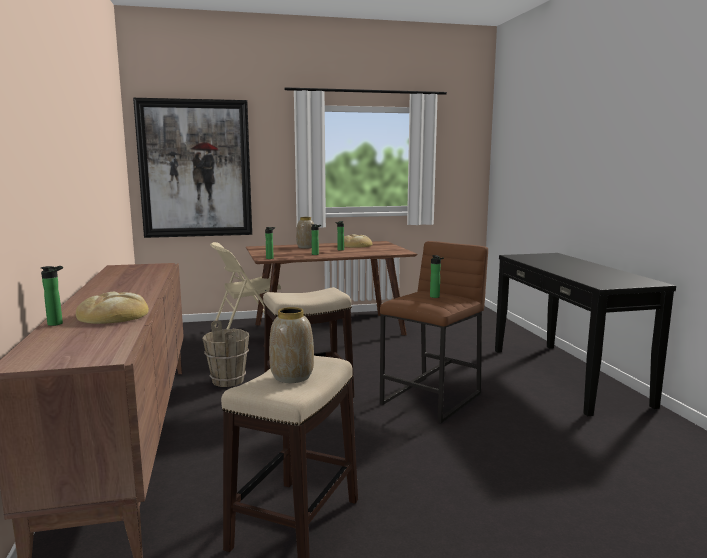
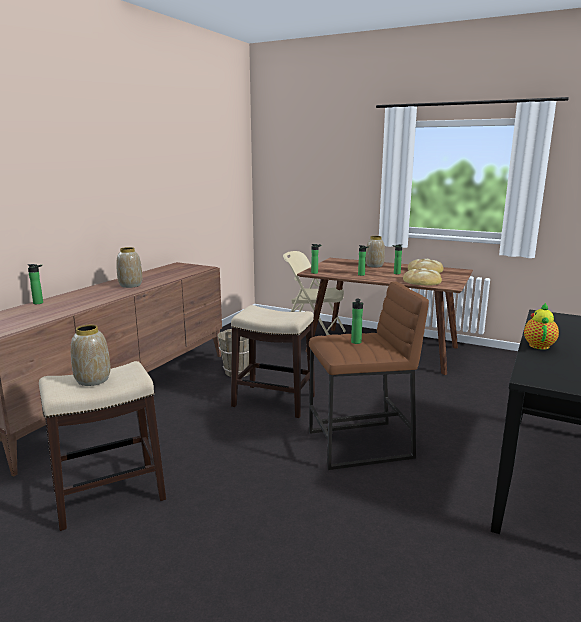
camera: 40 degrees right, 5 degrees up
(114, 315) = (75, 303): bread -> bread (422, 281)
(126, 290) = (131, 285): none -> vase
(195, 169) = (300, 184): picture -> none
(558, 270) = (538, 345): none -> teapot

